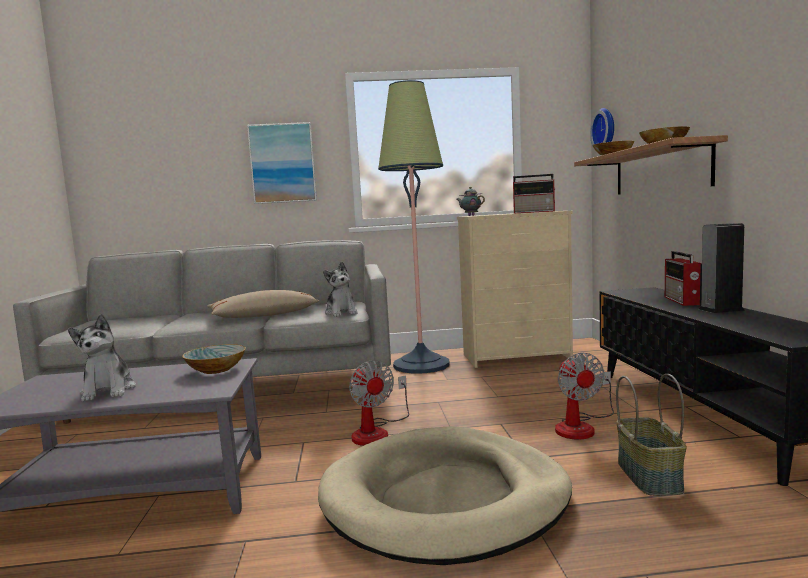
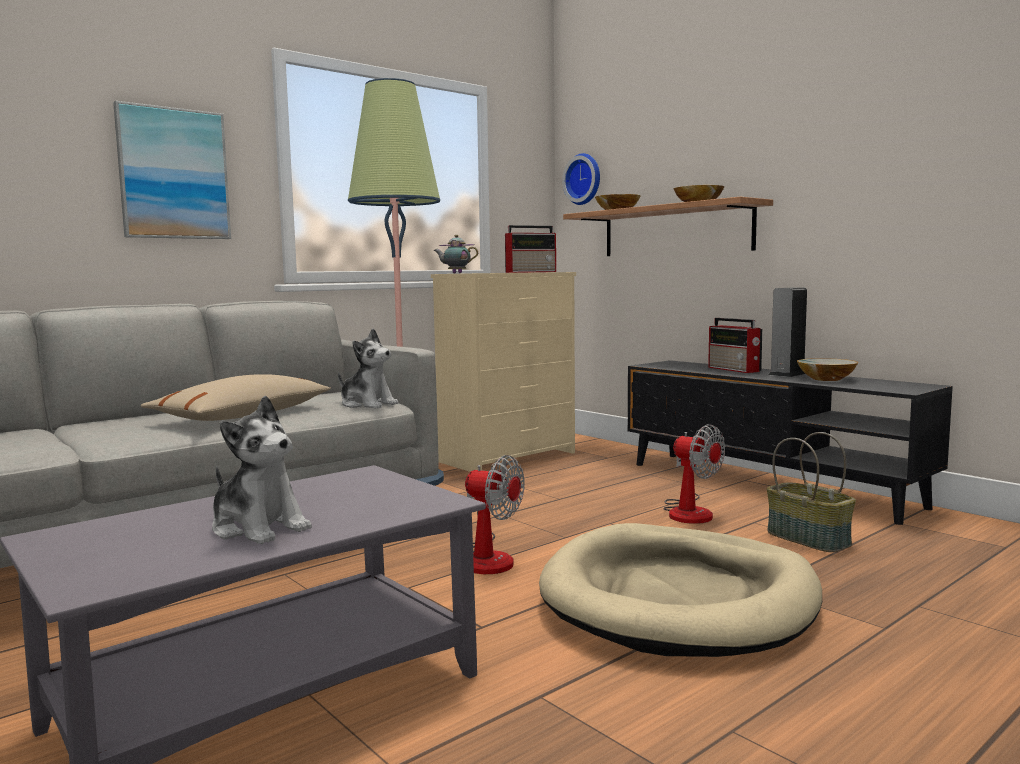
camera: 35 degrees left, 0 degrees up
(217, 369) = (359, 483): bowl -> bowl (826, 379)

